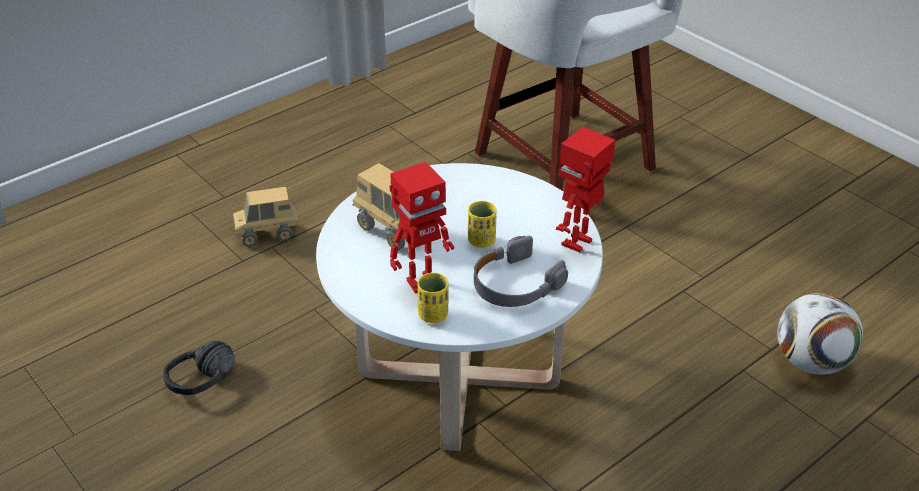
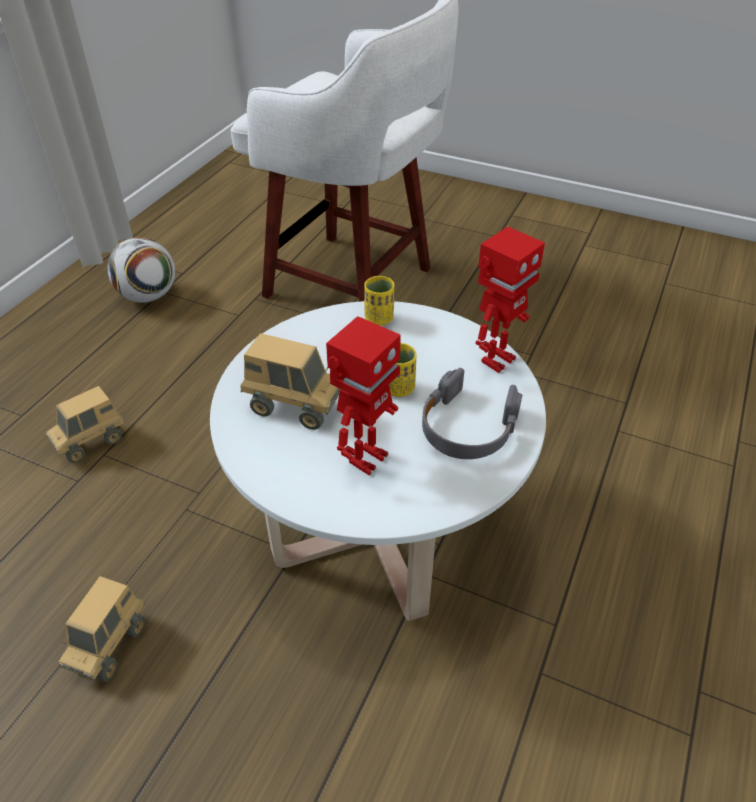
camera: 25 degrees left, 5 degrees up
(209, 384) = (109, 645): black headphones -> toy truck
(433, 315) = (407, 496): yellow cup -> yellow cup (379, 318)
(578, 243) = (496, 360): toy robot -> toy robot turned 150 degrees counterclockwise
(811, 362) = (664, 404): football -> football (148, 296)

